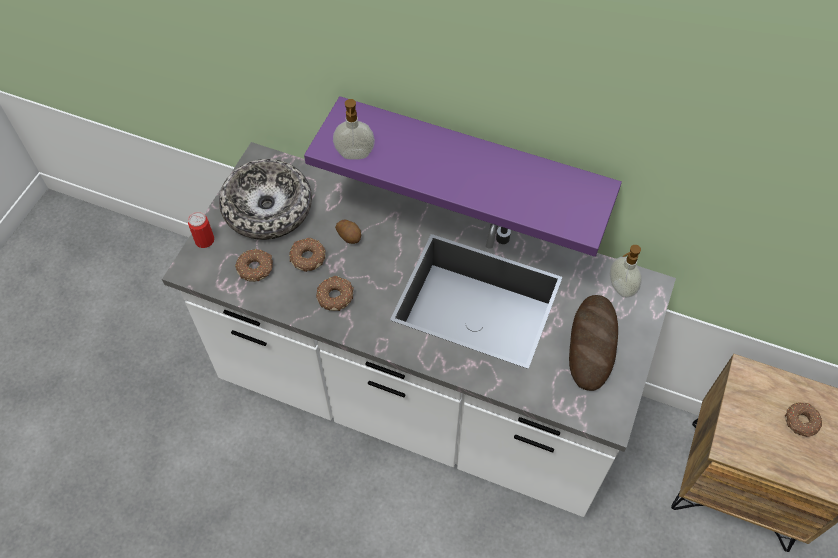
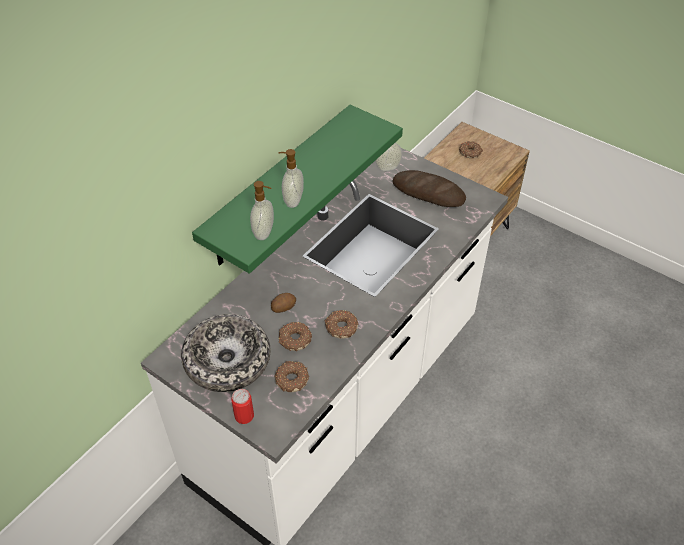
camera: 75 degrees left, 10 degrees down
(414, 167) = (292, 200): none -> soap dispenser
(474, 162) = (279, 187): purple shelf -> green shelf

